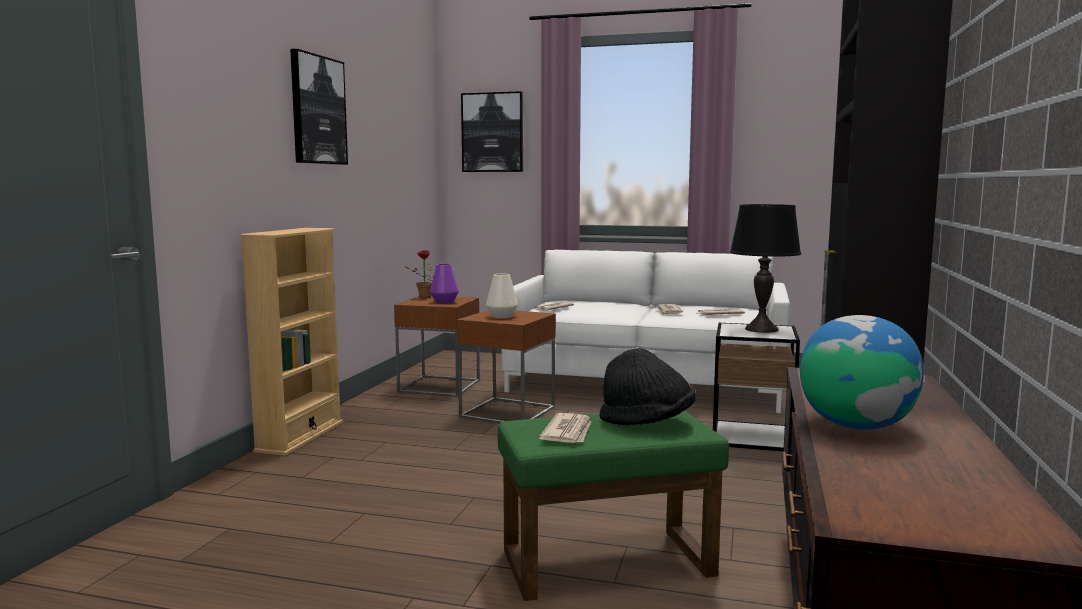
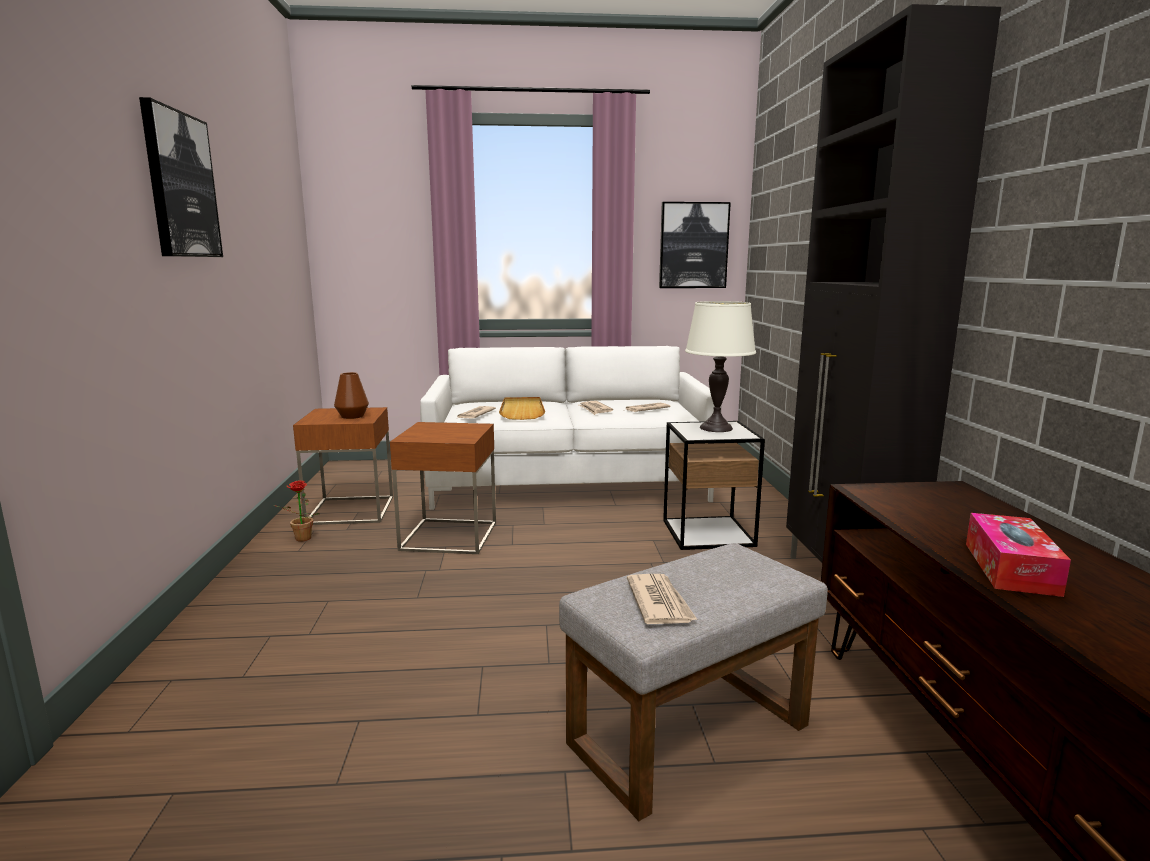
camera: 20 degrees left, 5 degrees up
(300, 436) = (208, 610): beige bookcase -> none
(422, 297) = (320, 412): potted plant -> potted plant (300, 539)
(444, 302) = (352, 416): purple vase -> brown vase
(493, 132) = (372, 217): picture -> picture (693, 245)
(502, 316) = (439, 433): white vase -> none
(598, 308) = (522, 410): none -> beige tray
(605, 564) = (689, 736): green ottoman -> grey ottoman
(647, 423) = (727, 572): black hat -> none
(761, 329) = (716, 428): black table lamp -> white table lamp
(856, 426) = (1010, 568): globe -> tissue box

